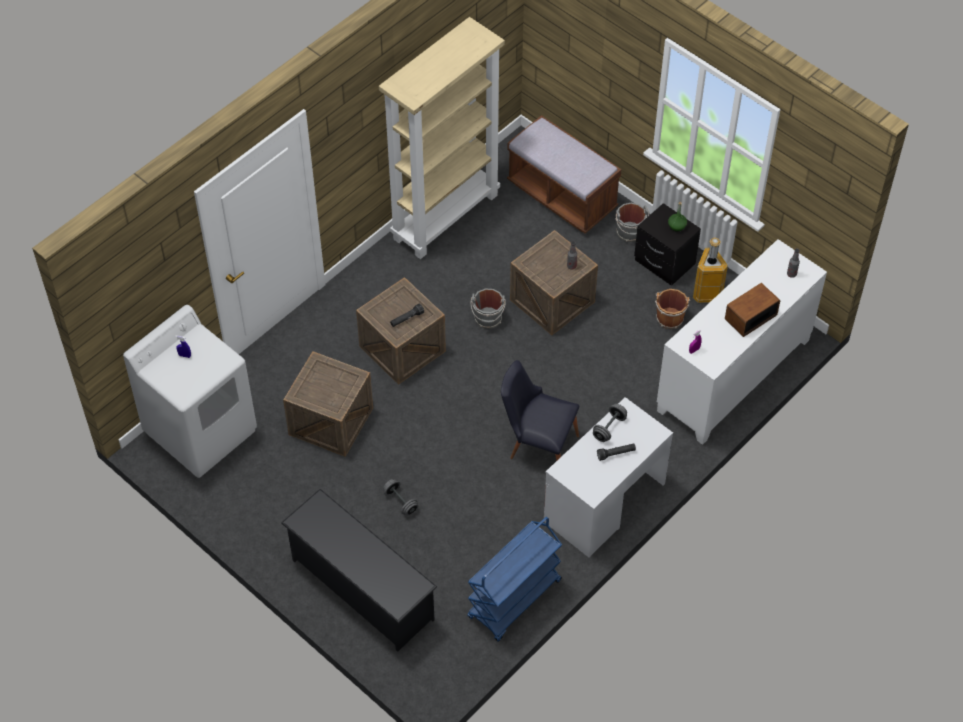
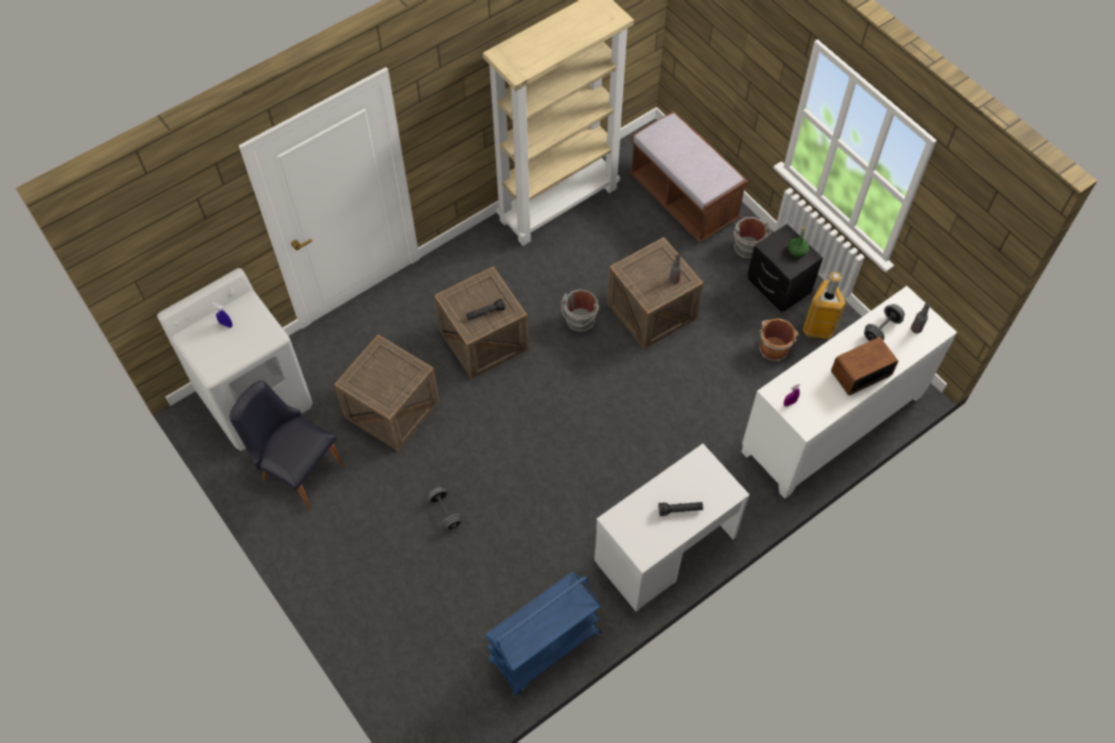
camera: 10 degrees right, 5 degrees up
(361, 589) = (382, 607): black shoe rack -> none
(537, 444) = (605, 470): black chair -> black chair (296, 468)
(609, 428) = (678, 478): grey dumbbell -> grey dumbbell (881, 329)

